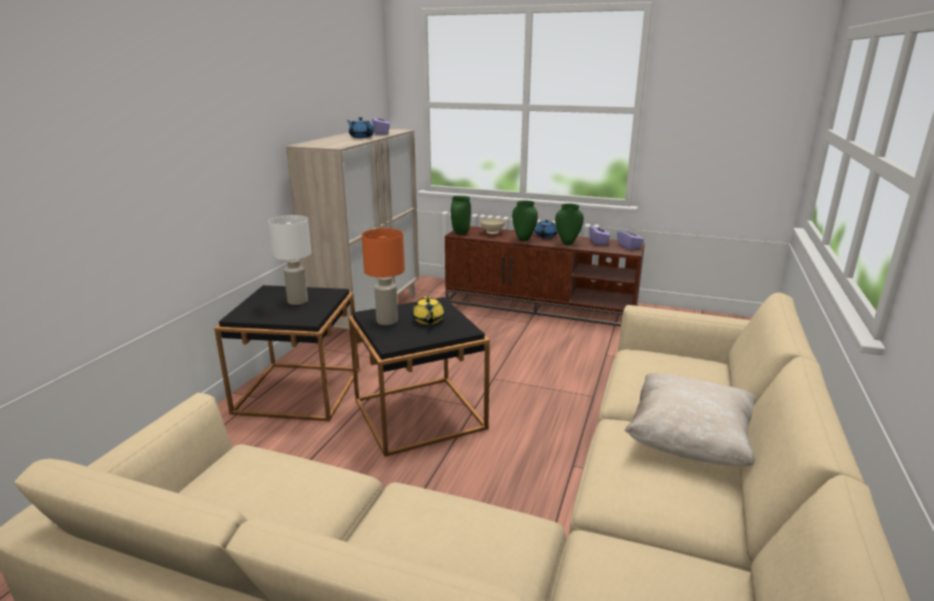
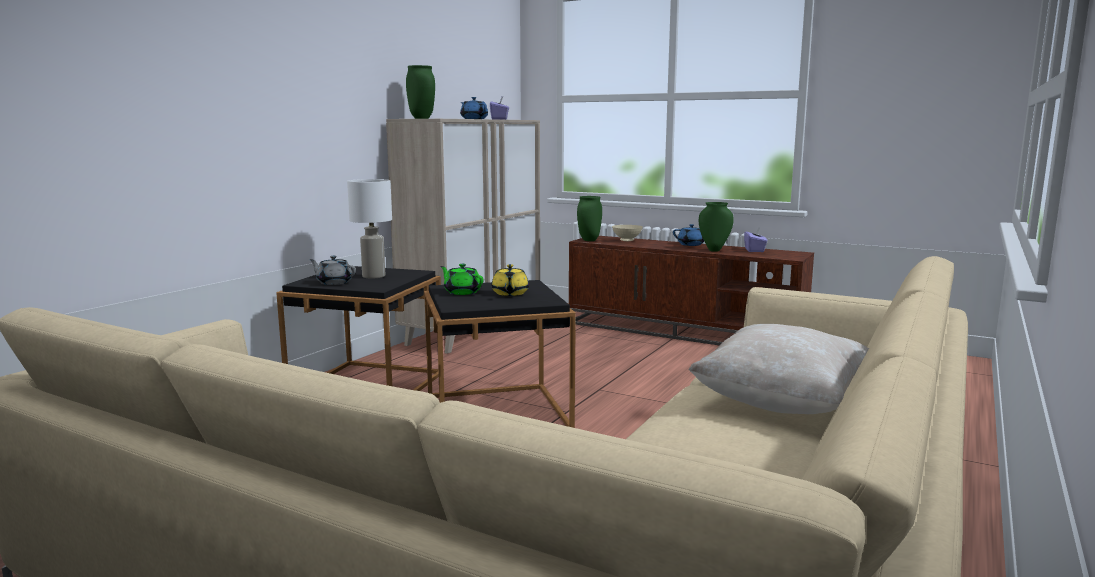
camera: 10 degrees right, 10 degrees down
(265, 314) = (334, 282): none -> grey teapot
(386, 321) = (462, 292): orange table lamp -> green teapot
(524, 239) = (662, 246): green vase -> green vase (422, 118)
(629, 246) = (791, 254): purple tissue box -> none

